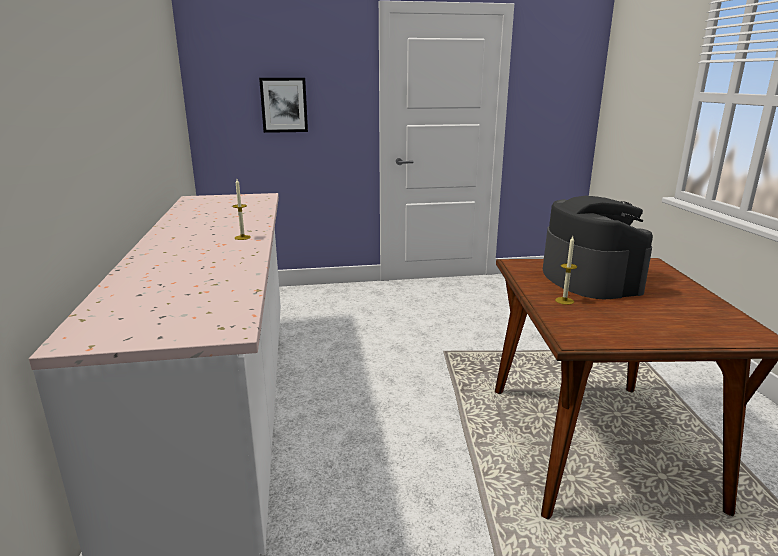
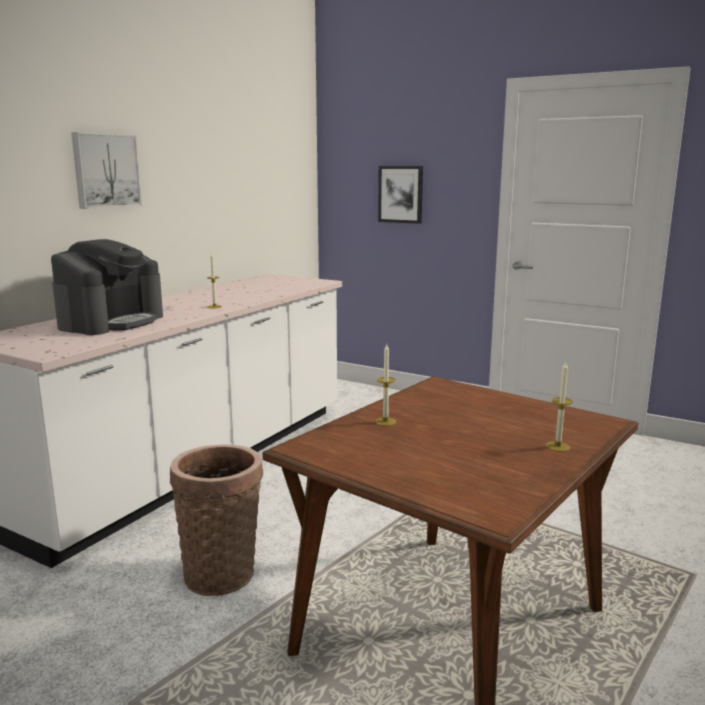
camera: 40 degrees right, 5 degrees down
(87, 86) = (105, 171): none -> picture
(403, 488) = (222, 572): none -> basket
(589, 279) = (471, 414): coffee machine -> coffee machine (112, 322)
(675, 285) = (557, 446): none -> candle

